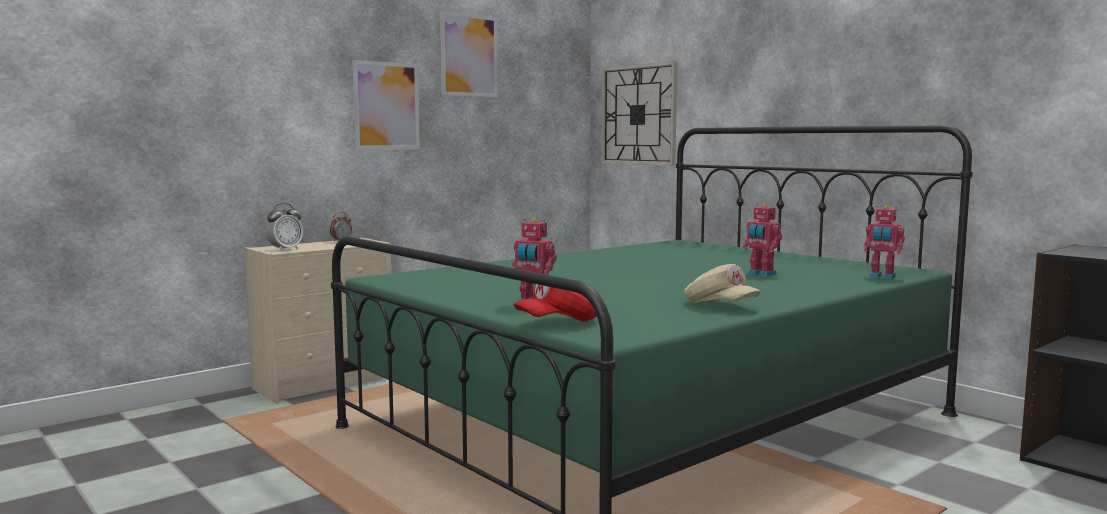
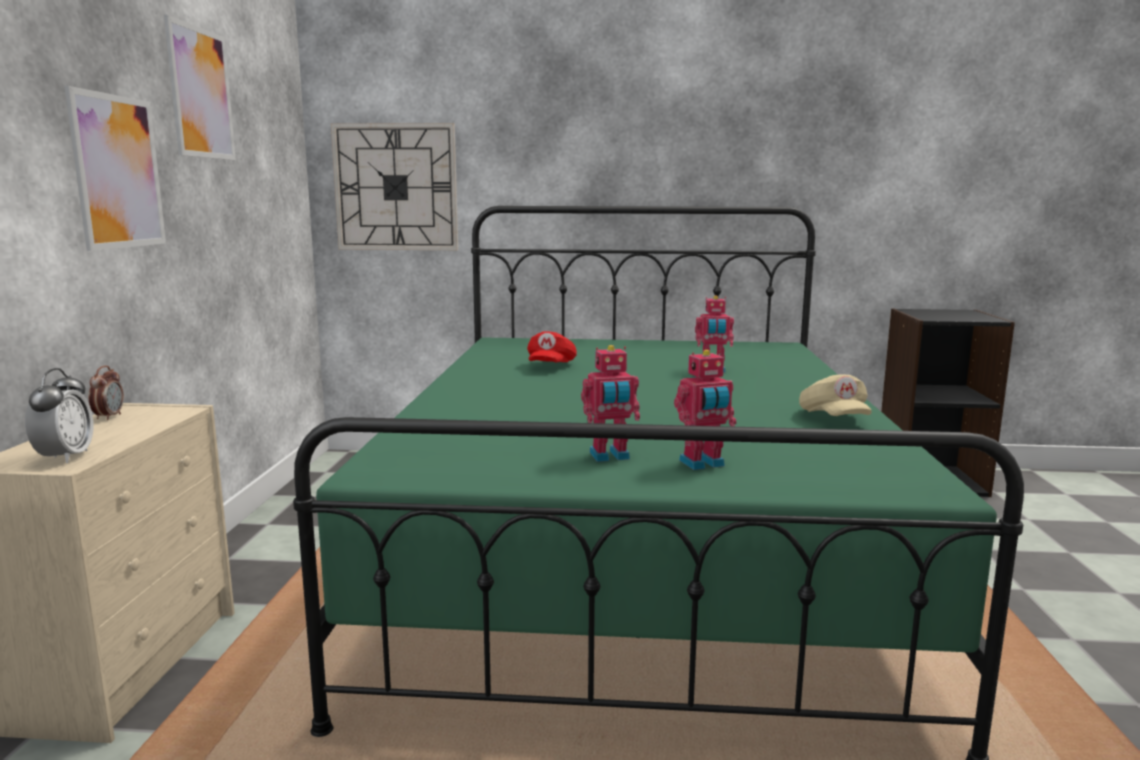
camera: 45 degrees left, 5 degrees up
(558, 323) = (826, 485): red cap -> red cap (550, 366)
(719, 306) = (833, 419): beige cap -> beige cap turned 75 degrees clockwise
(881, 277) = (792, 357): toy robot -> toy robot (610, 456)

